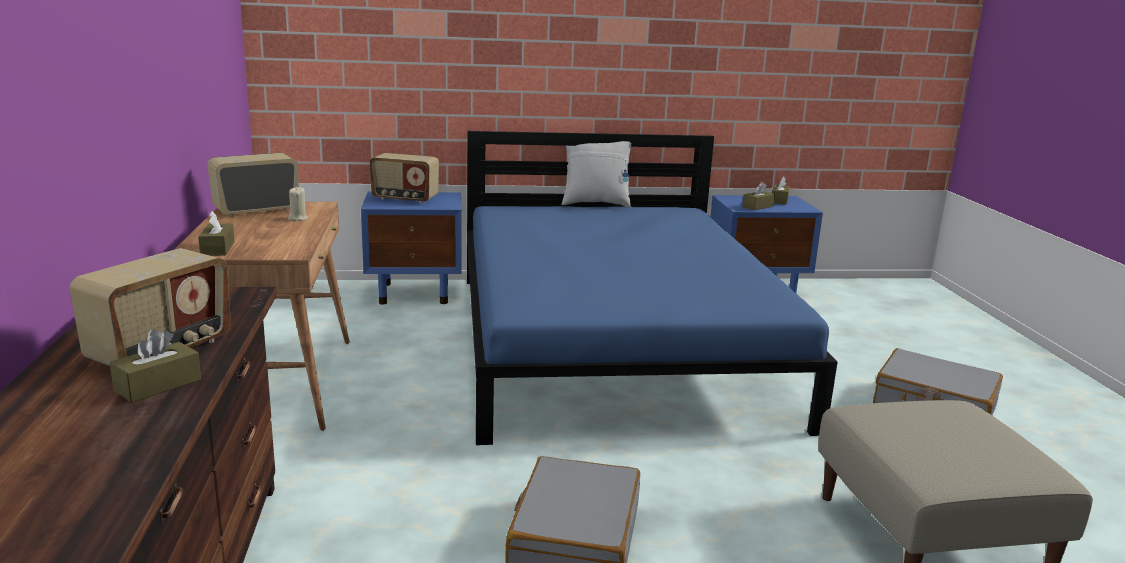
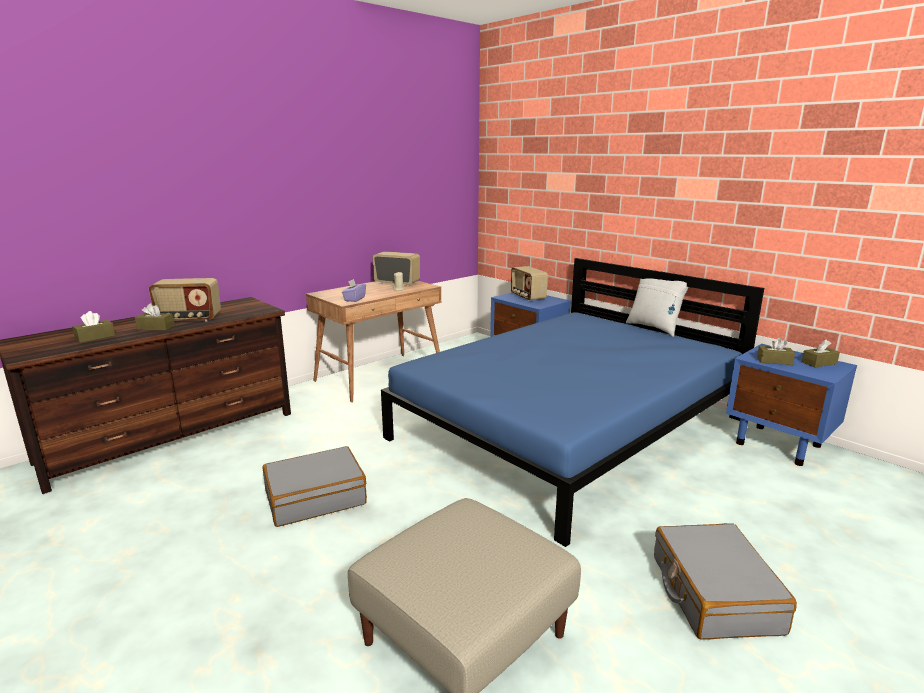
camera: 55 degrees right, 0 degrees up
(217, 249) = (332, 294): brown tissue box -> brown tissue box (95, 337)
(286, 246) = (354, 299): none -> purple tissue box

